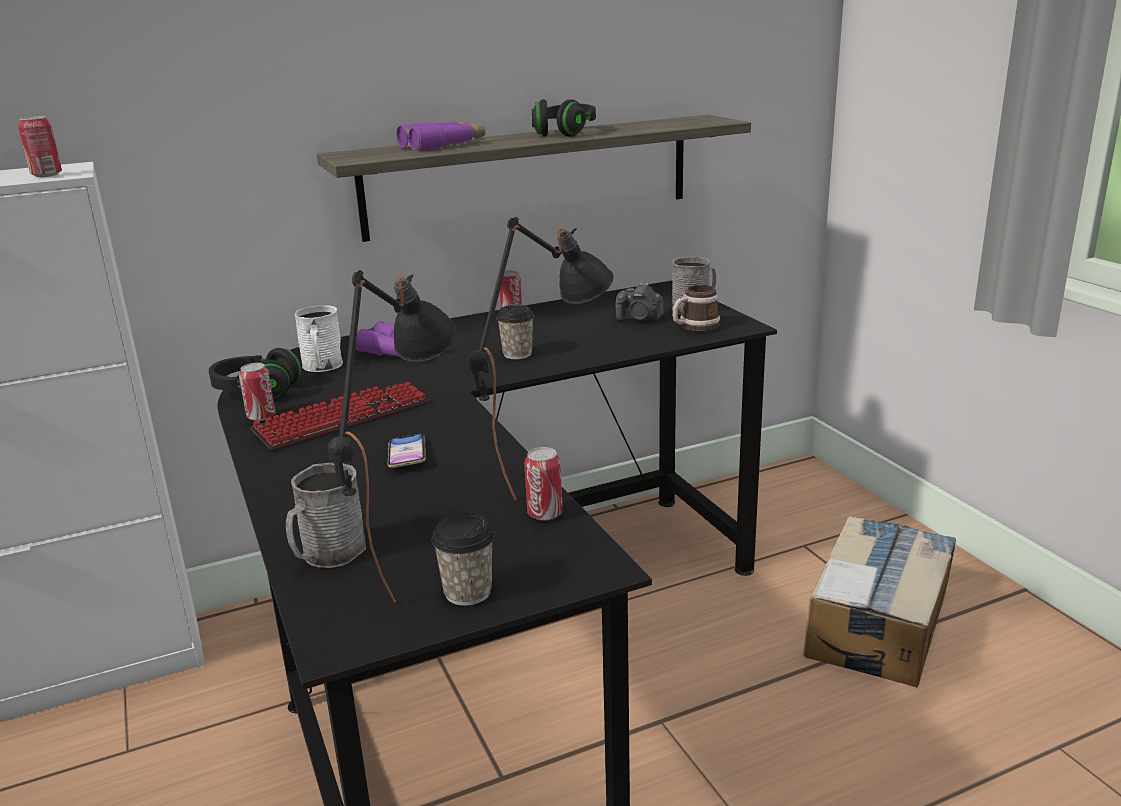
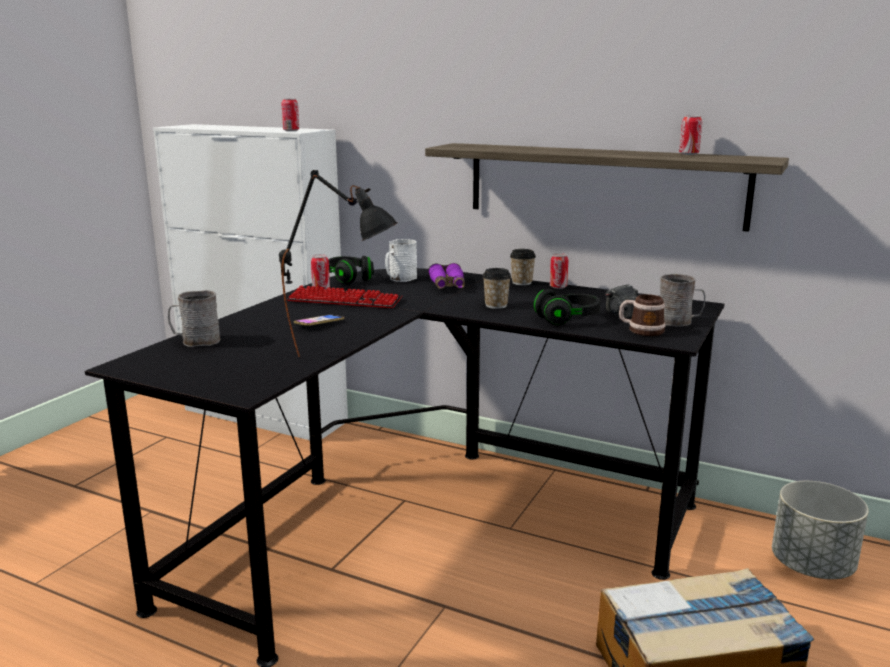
camera: 50 degrees right, 5 degrees down
(409, 560) = (208, 356): black table lamp -> none
(443, 145) = (520, 148): purple binoculars -> none
(468, 592) = (189, 375): cup -> cup (522, 283)
(545, 514) = (291, 367): can -> can (688, 154)
(565, 133) = (618, 152): black headphones -> black headphones (567, 319)
(806, 499) = (812, 566): none -> grey planter

